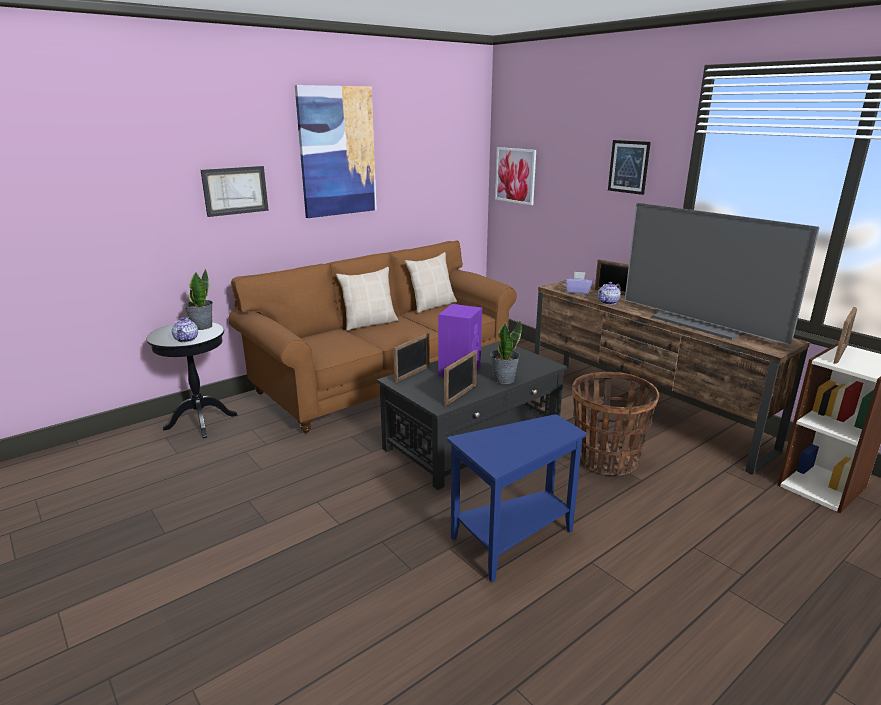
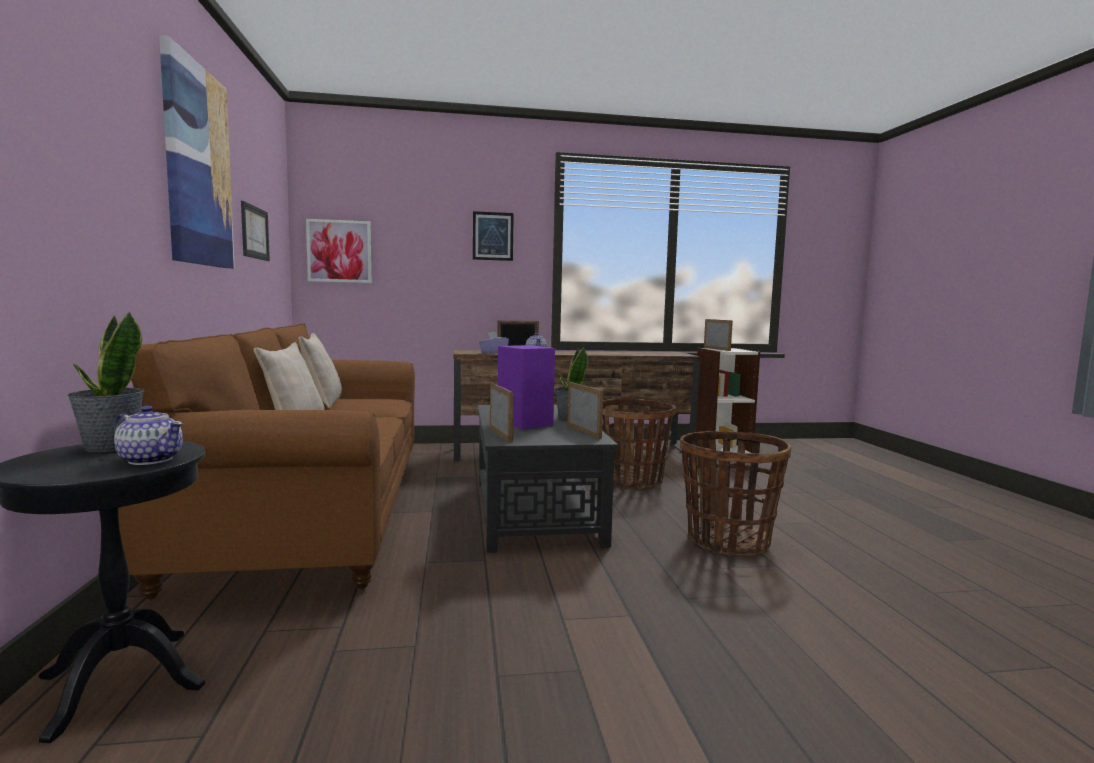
camera: 60 degrees left, 15 degrees down
(235, 190) = (96, 178): picture -> picture (254, 232)
(511, 541) = (727, 541): blue side table -> basket
(701, 323) = (619, 353): television -> none

